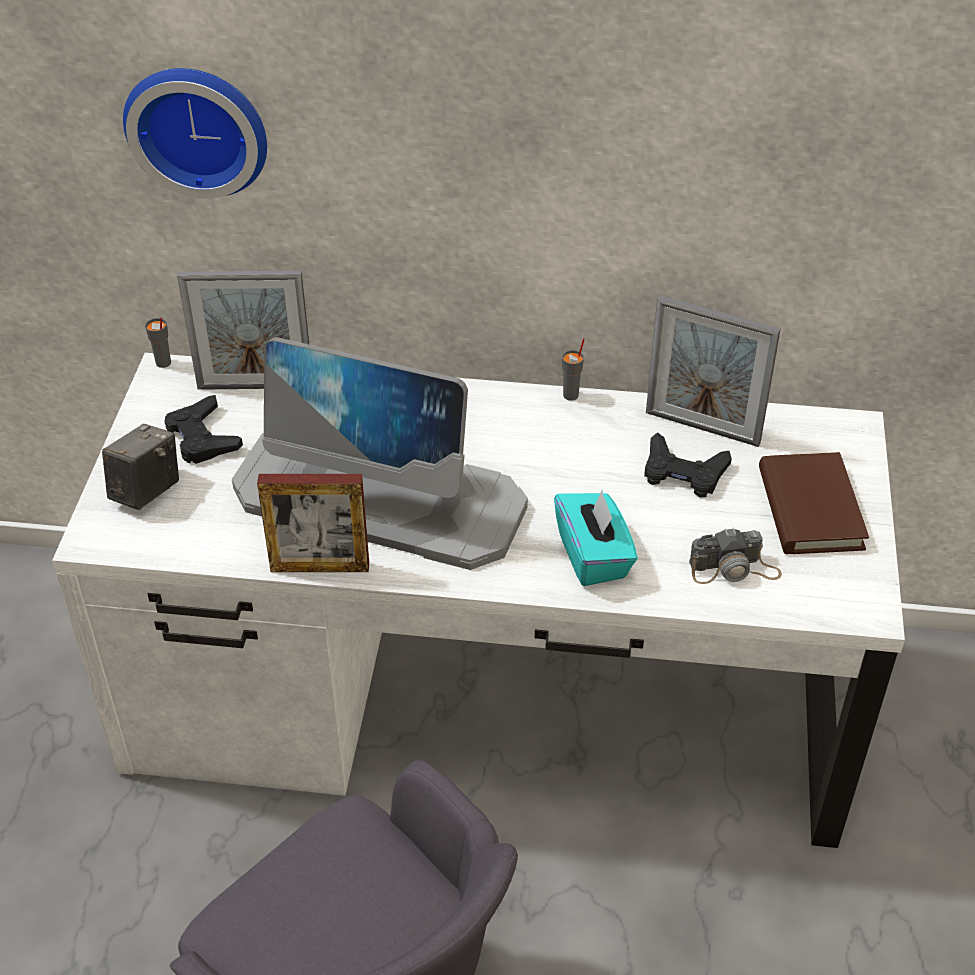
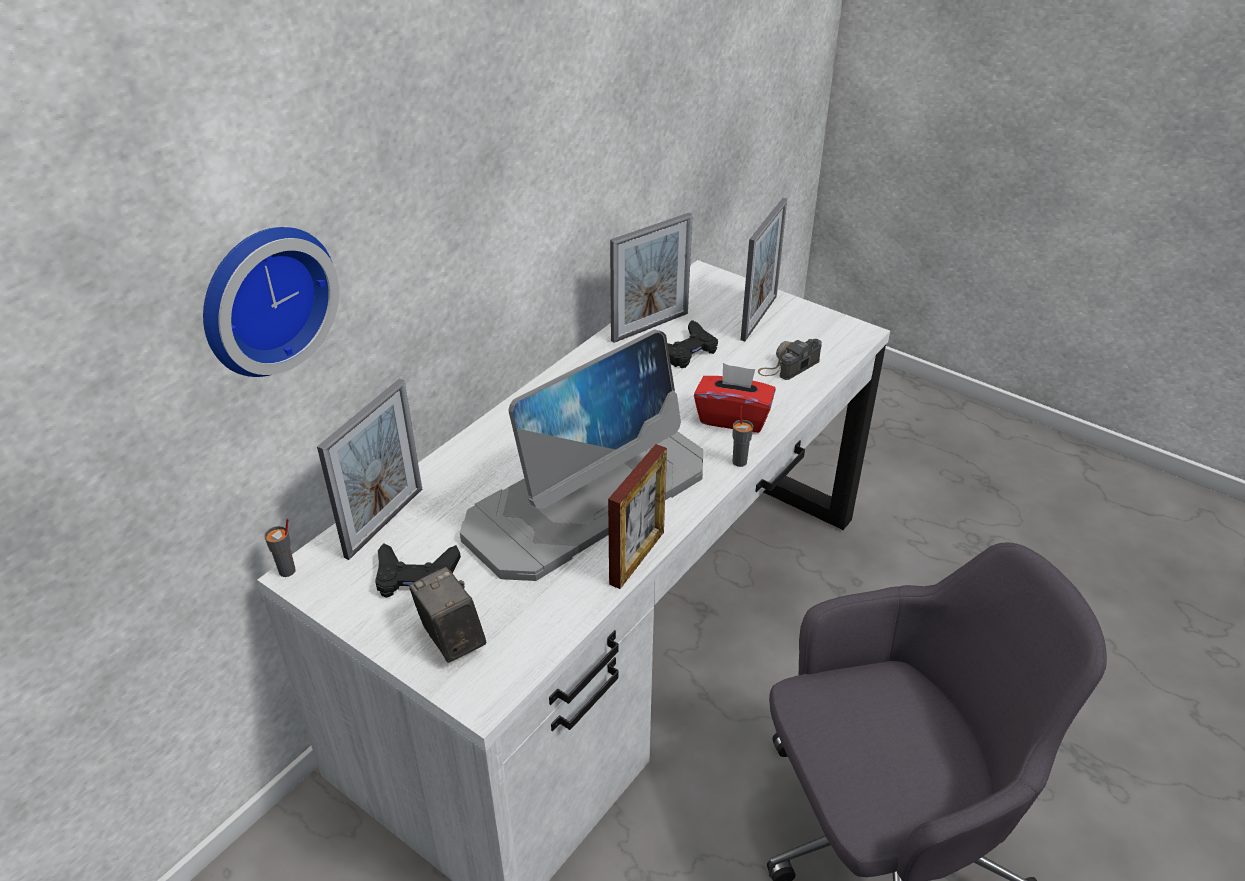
camera: 60 degrees left, 5 degrees down
(571, 395) = (564, 366): grey cup -> grey cup (739, 461)
(593, 556) = (733, 417): turquoise tissue box -> red tissue box
(734, 569) = (789, 366): camera -> camera turned 150 degrees counterclockwise
(810, 509) = (759, 317): brown book -> picture frame

